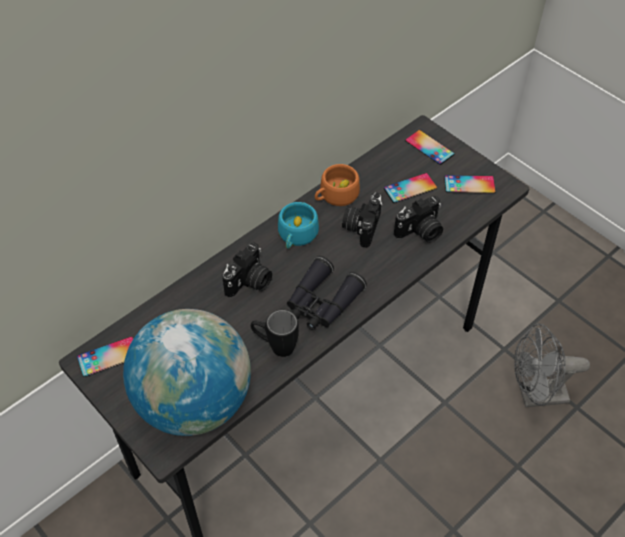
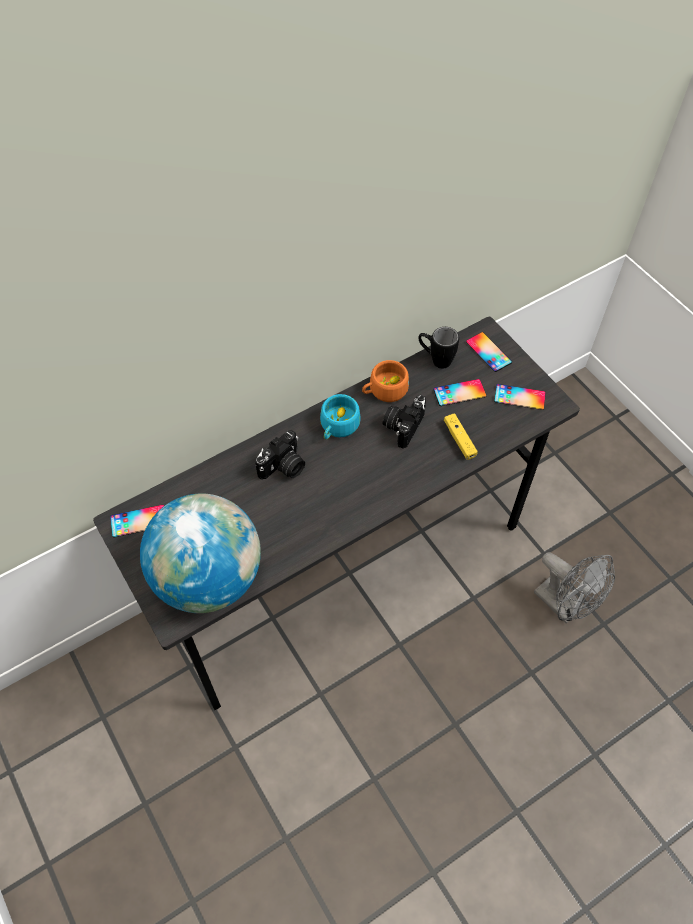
camera: 10 degrees right, 5 degrees up
(275, 346) = (294, 535): black mug -> black mug (435, 359)
(321, 303) = (347, 498): black binoculars -> none
(420, 232) = (459, 440): camera -> yellow game controller
(535, 396) = (564, 605): grey fan -> grey fan turned 135 degrees counterclockwise

